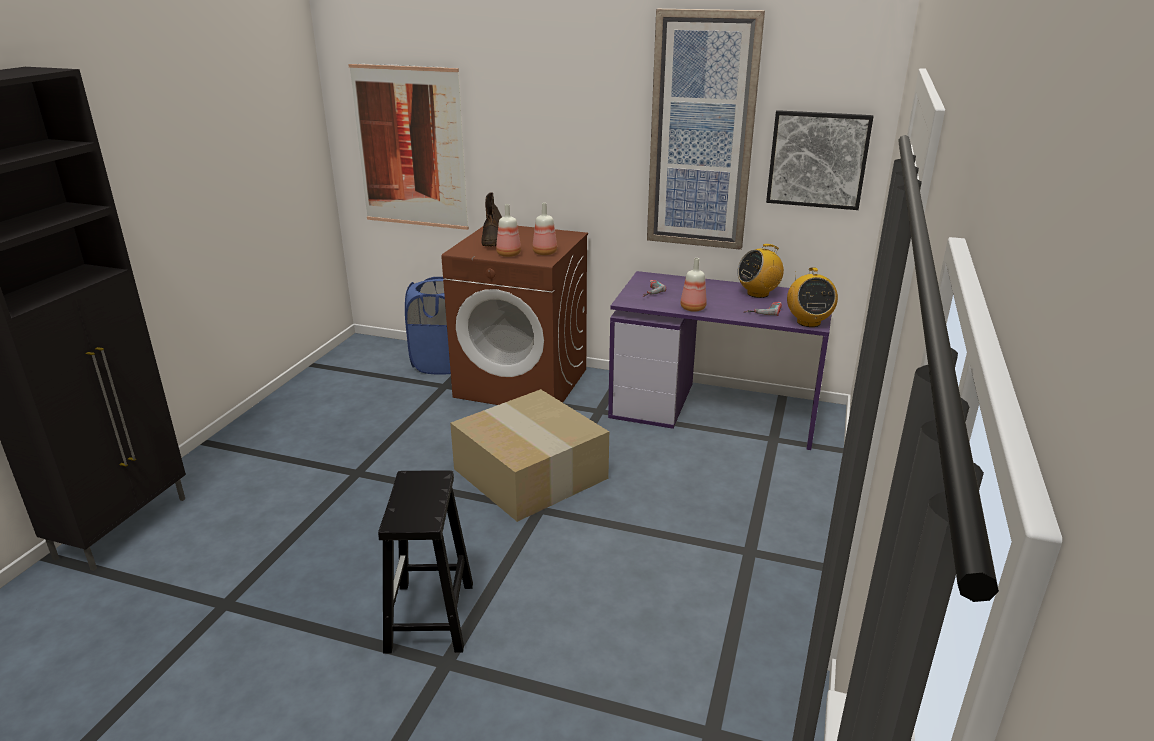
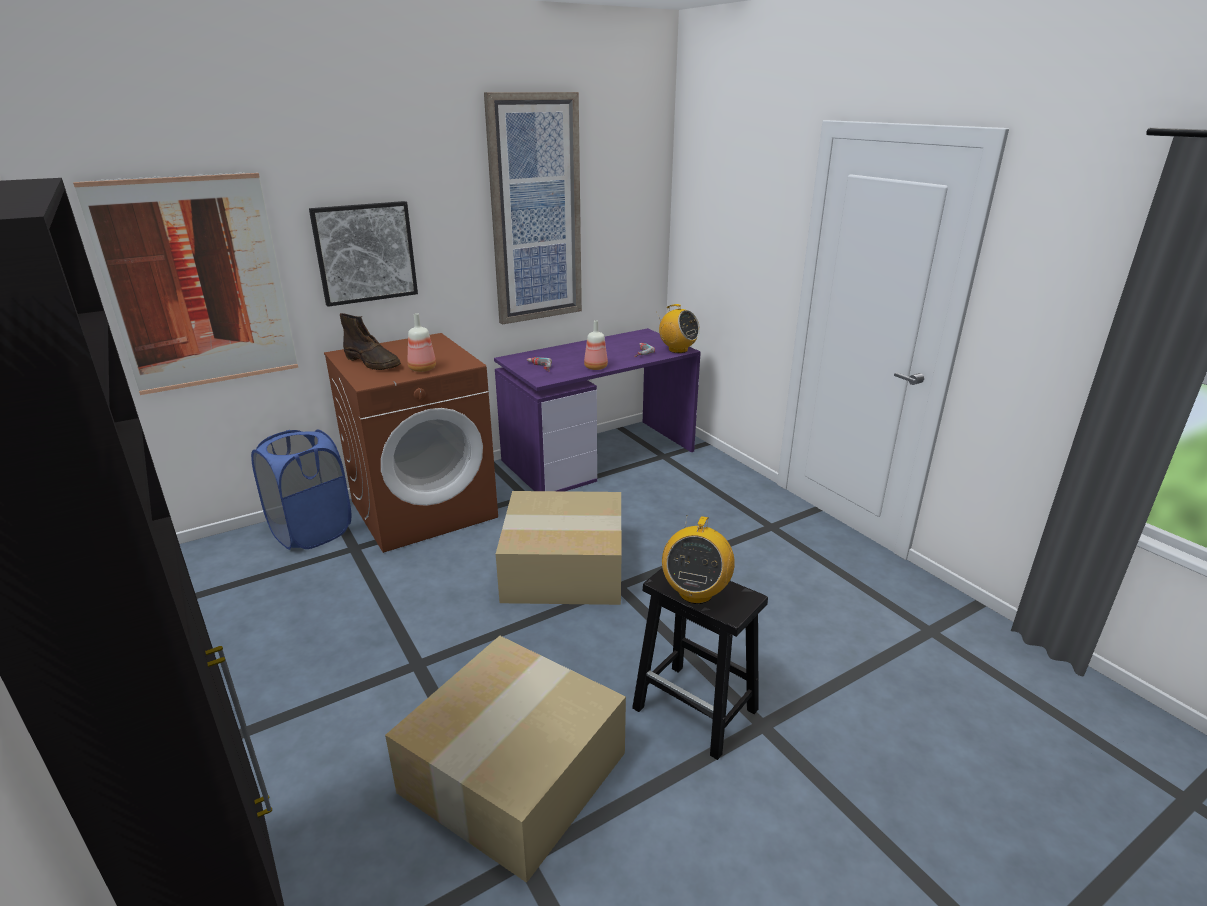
camera: 50 degrees left, 0 degrees up
(296, 561) = (513, 769): none -> cardboard box
(544, 253) = (451, 358): bottle -> none
(758, 293) = (610, 343): radio -> radio (695, 593)
(817, 159) = (625, 220): picture -> picture (365, 253)

